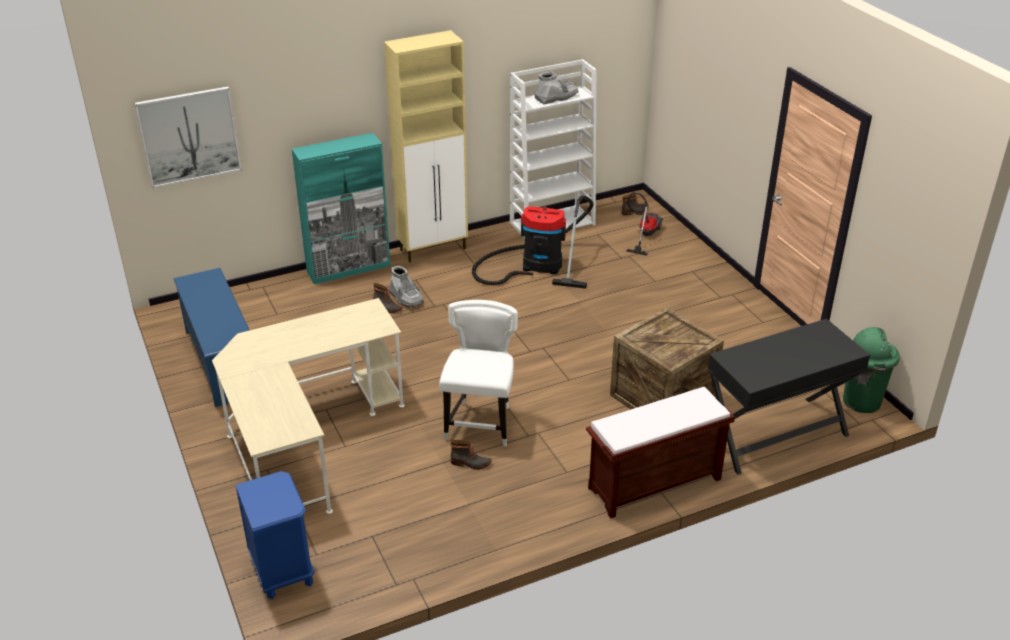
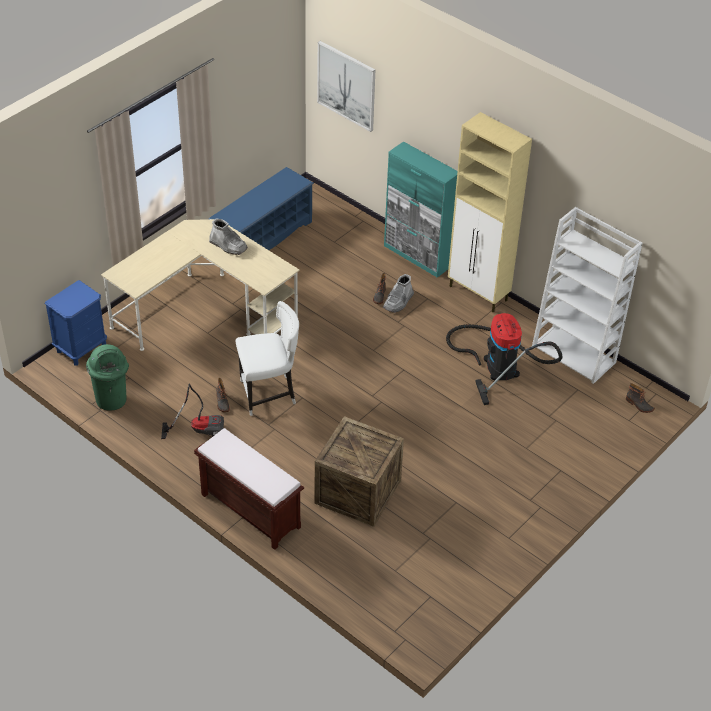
camera: 65 degrees right, 10 degrees up
(556, 97) = (597, 254): grey boot -> grey boot (228, 246)
(644, 235) = (600, 422): vacuum cleaner -> vacuum cleaner (199, 428)
(775, 435) = (347, 575): black desk -> none
(861, 401) = (428, 628): green trash can -> green trash can (112, 399)

